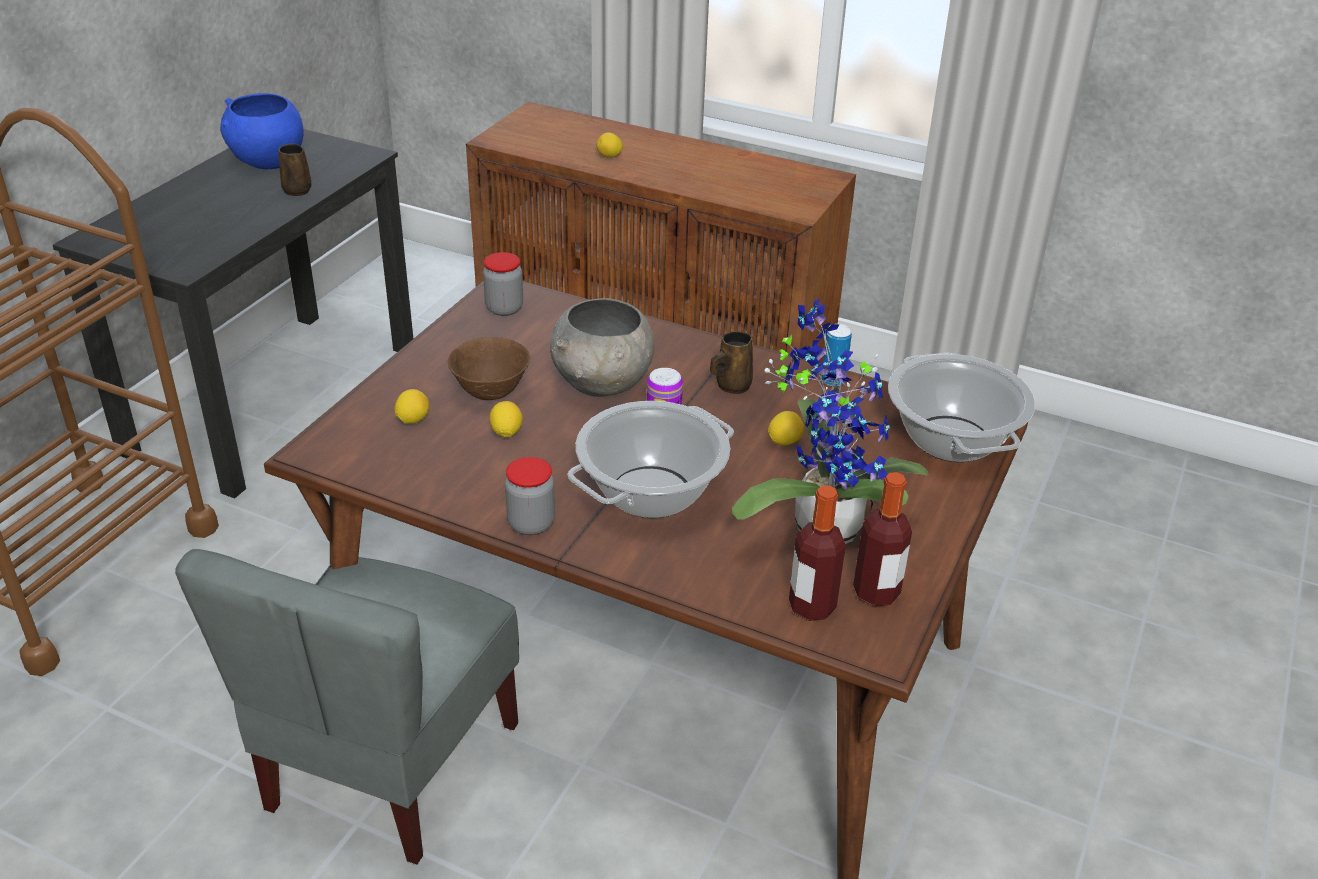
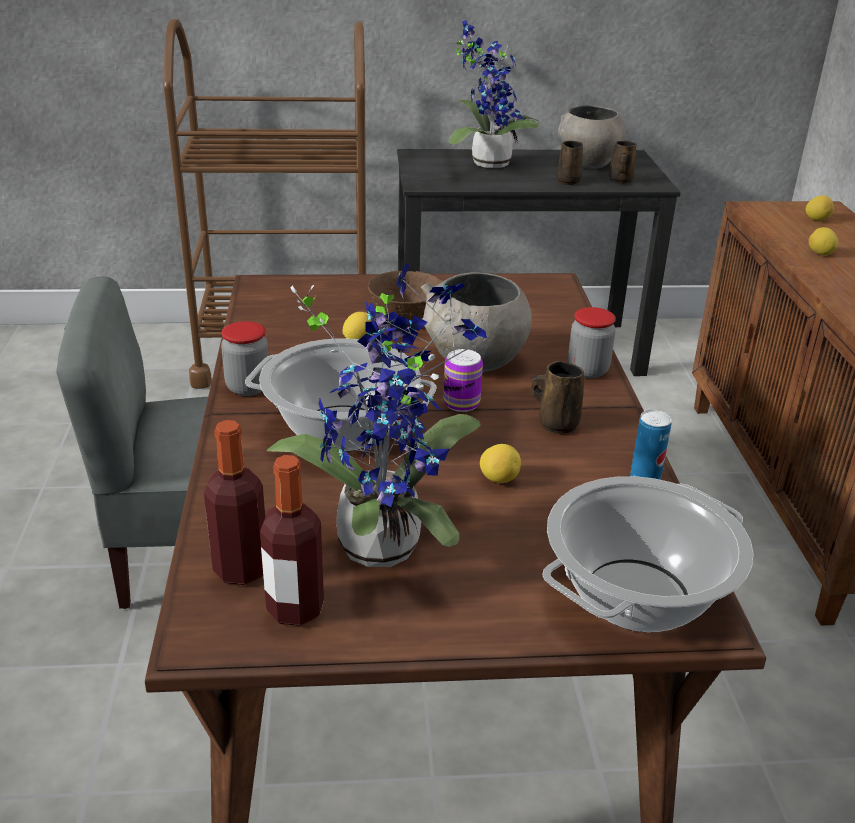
camera: 60 degrees right, 5 degrees down
(180, 210) = (486, 162): none -> potted plant
(268, 162) = (587, 163): blue bowl -> grey bowl
(334, 166) = (620, 181): none -> brown mug
(413, 420) = (335, 303): lemon -> lemon (816, 219)
(504, 308) = (528, 291): jar -> jar (588, 370)

